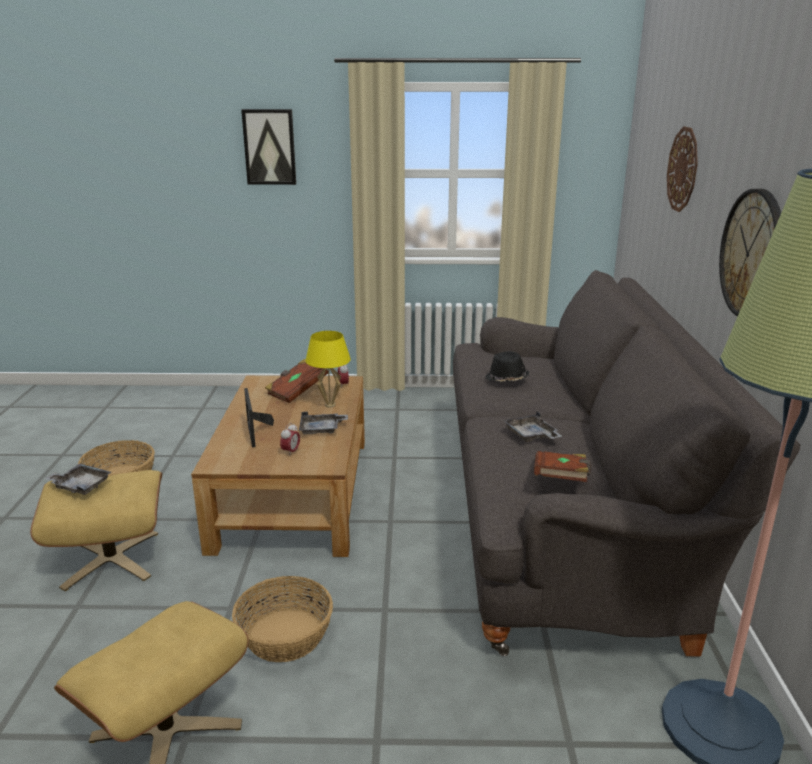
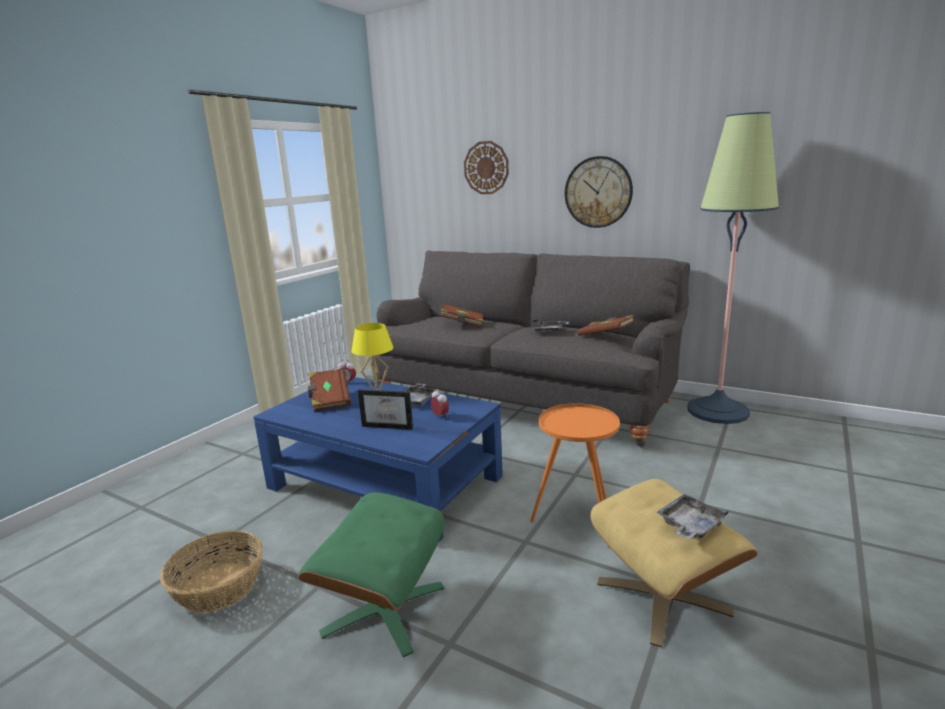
camera: 60 degrees left, 5 degrees down
(80, 485) = (355, 538): grey tray -> grey tray (690, 526)
(111, 559) = (384, 609): beige ottoman -> green ottoman
(269, 147) = (123, 186): picture -> none
(285, 635) = (577, 520): basket -> orange side table
(293, 492) = (385, 482): brown coffee table -> blue coffee table
(506, 379) = (462, 324): black hat -> brown book

